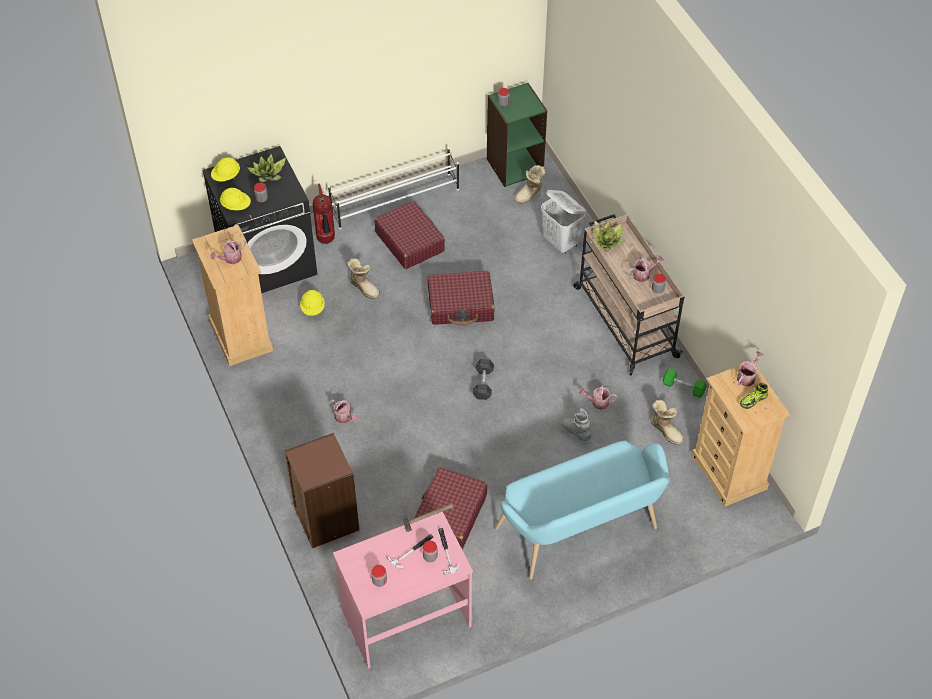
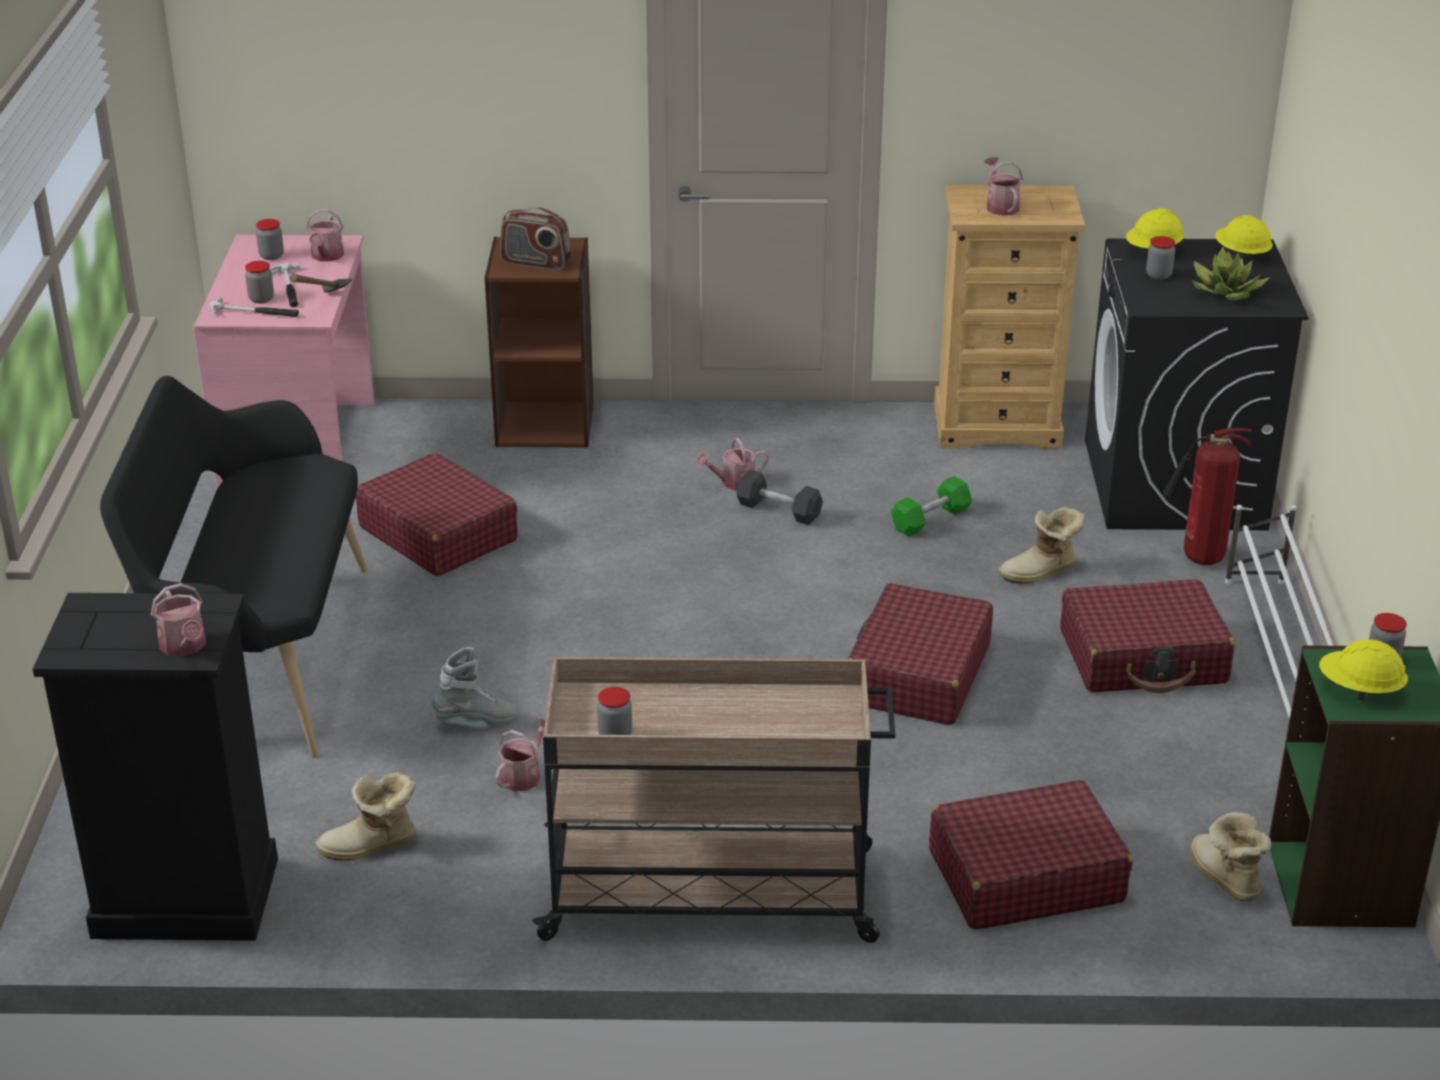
camera: 115 degrees right, 20 degrees down
(313, 308) = (1018, 506): yellow hard hat -> yellow hard hat (1359, 690)
(326, 459) = (535, 262): none -> radio
(483, 383) = (690, 645): grey dumbbell -> grey dumbbell (779, 510)
(561, 242) = (1025, 876): white laundry basket -> red suitcase
(581, 533) = (258, 658): turquoise bench -> black bench
(607, 241) = (823, 710): potted plant -> none
(643, 274) = (677, 730): watering can -> watering can (326, 257)
(683, 387) = (455, 916): green dumbbell -> green dumbbell (930, 519)
(729, 472) = (184, 898): beige dresser -> black dresser
(753, 400) = (121, 632): shoe -> none

